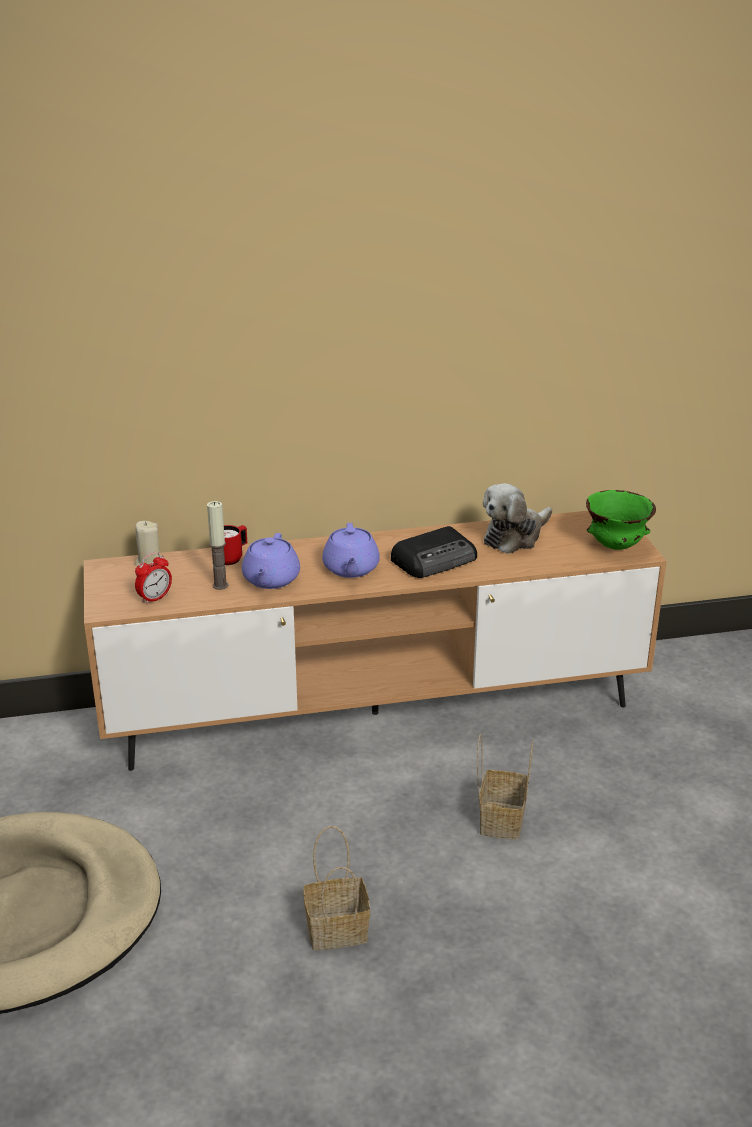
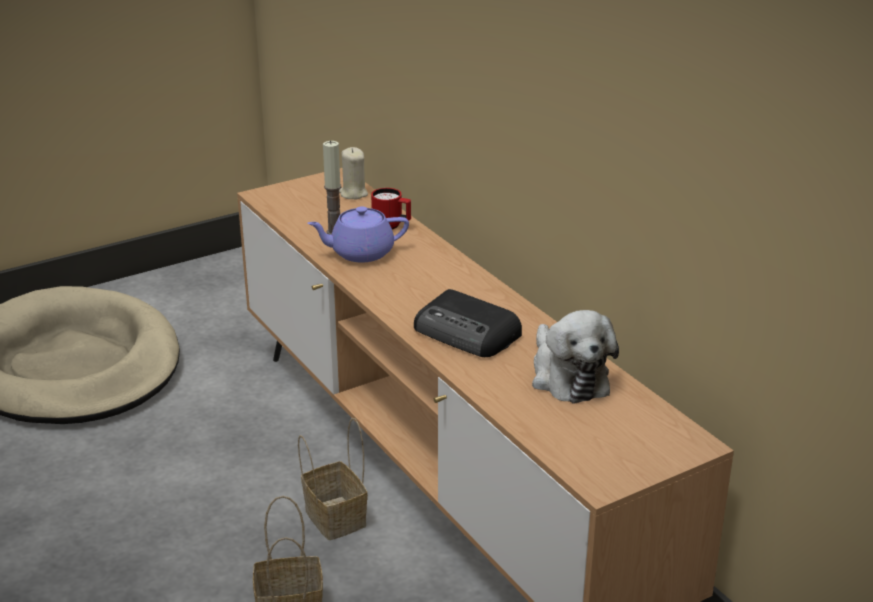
camera: 70 degrees right, 0 degrees up
(155, 598) = (293, 210): alarm clock -> none
(335, 931) = (86, 531): basket -> basket (333, 517)
(351, 569) = (411, 288): purple teapot -> none
(515, 536) = (567, 376): plush toy -> plush toy turned 135 degrees counterclockwise
(616, 546) = (604, 459): green bowl -> none

